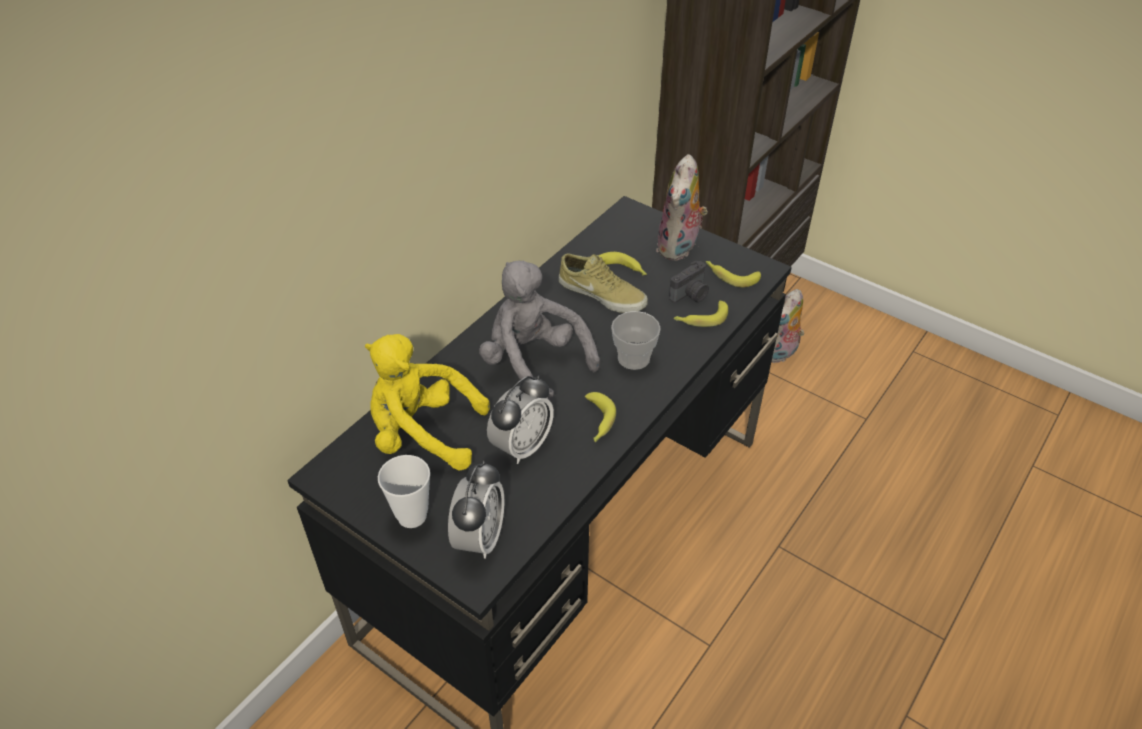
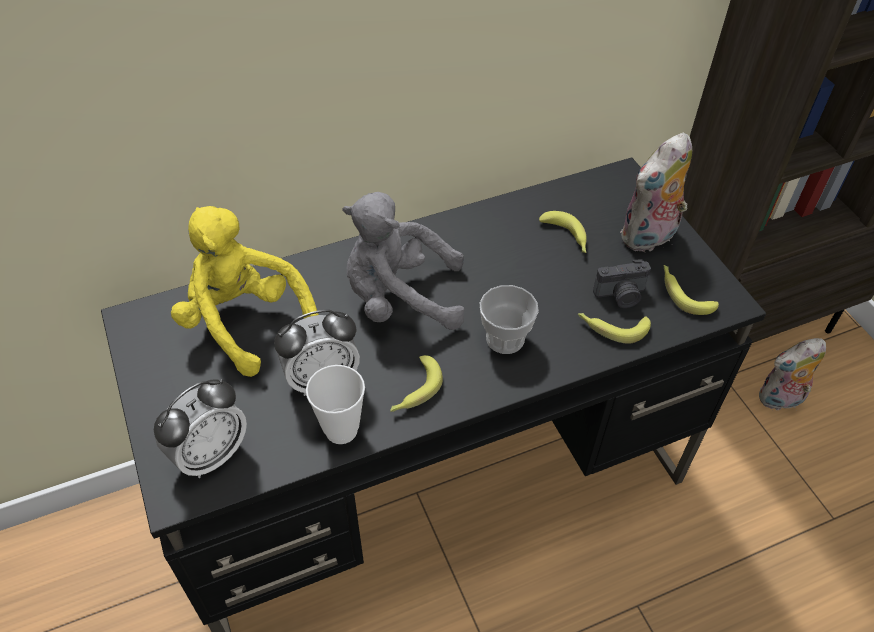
camera: 30 degrees right, 5 degrees up
(412, 516) = (171, 399): cup -> cup (341, 430)
(533, 364) = (400, 298): grey plush toy -> grey plush toy turned 75 degrees counterclockwise
(603, 293) = (527, 254): beige shoe -> none

